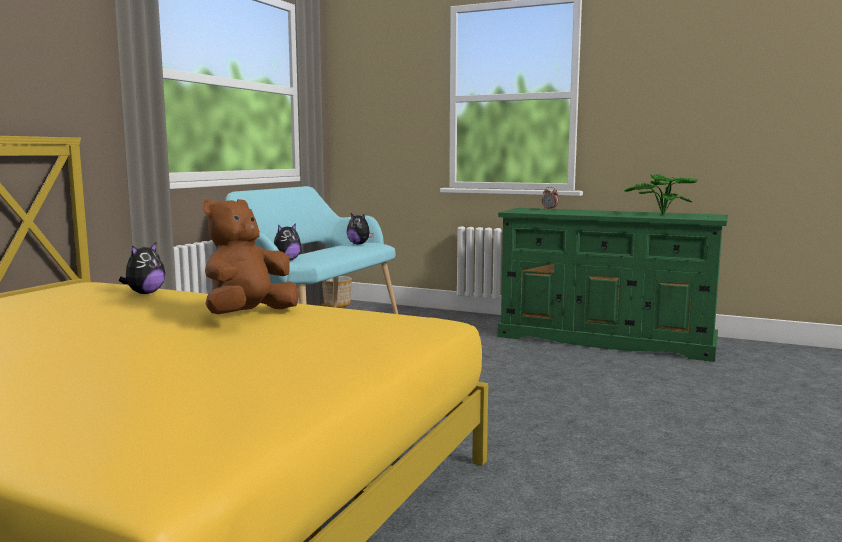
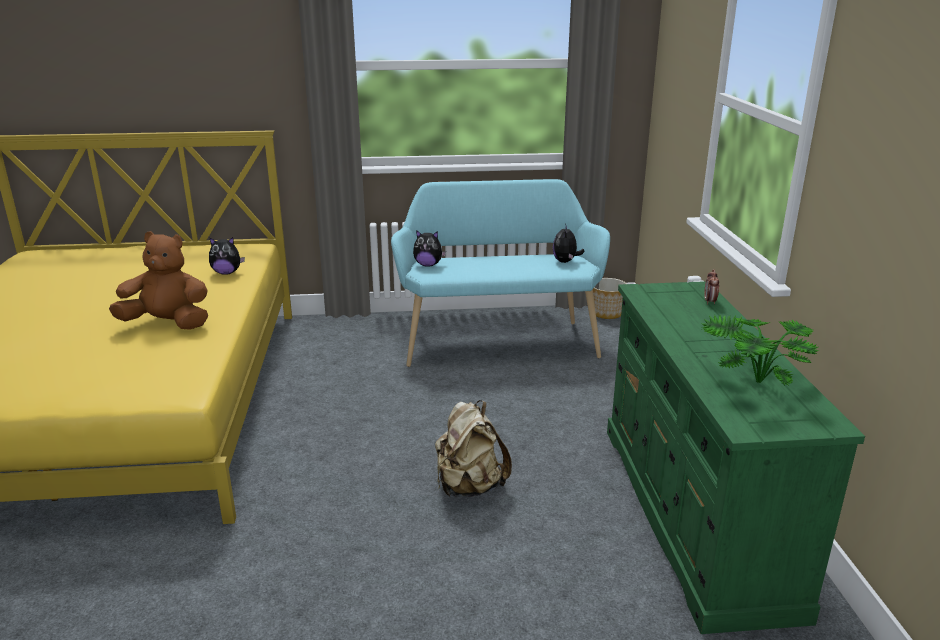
camera: 60 degrees right, 15 degrees up
(521, 378) = (469, 487): none -> beige backpack

